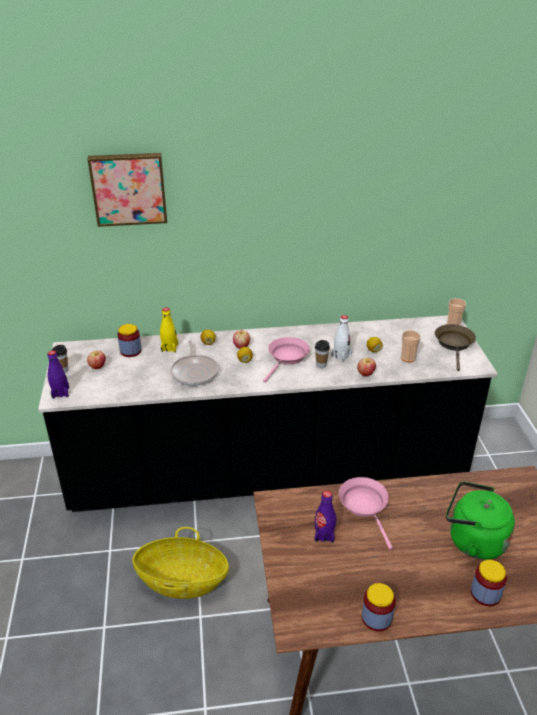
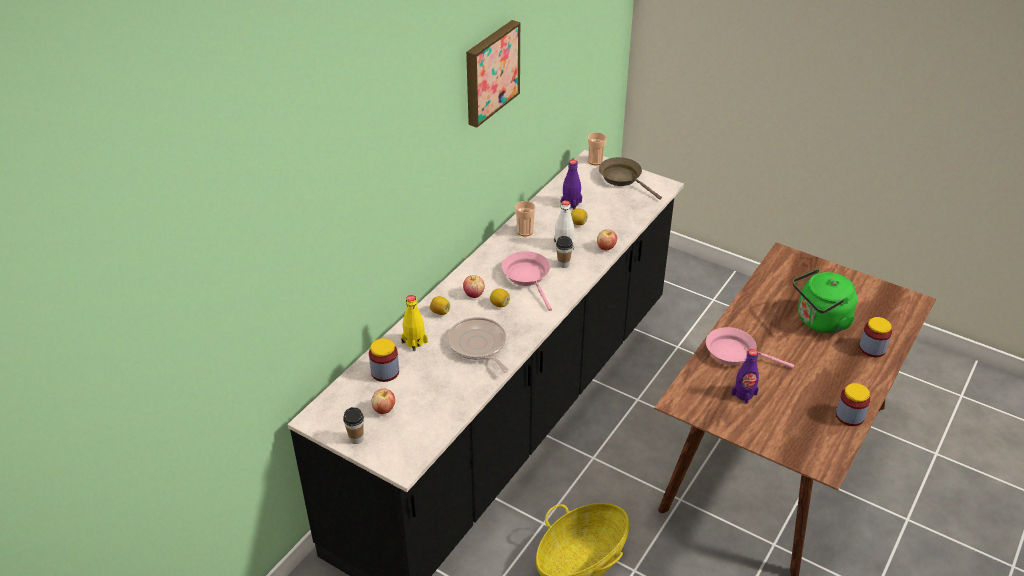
camera: 50 degrees left, 5 degrees up
(60, 393) = (398, 458): purple bottle -> purple bottle (571, 203)
(129, 188) = (342, 177): picture -> picture (490, 72)
(195, 372) = (478, 345): frying pan -> frying pan turned 150 degrees counterclockwise
(408, 358) = (611, 212): cup -> cup (525, 231)

